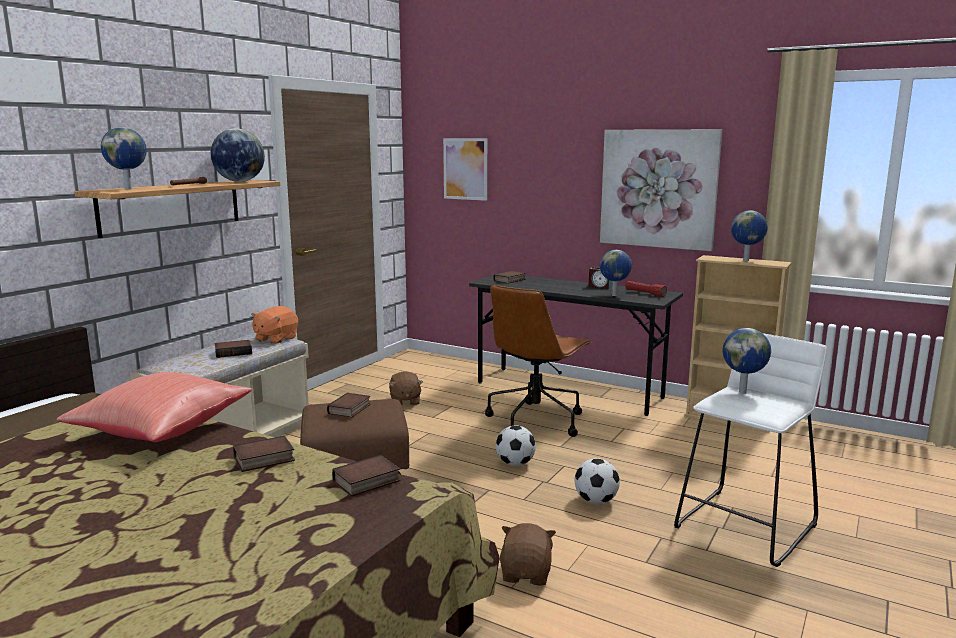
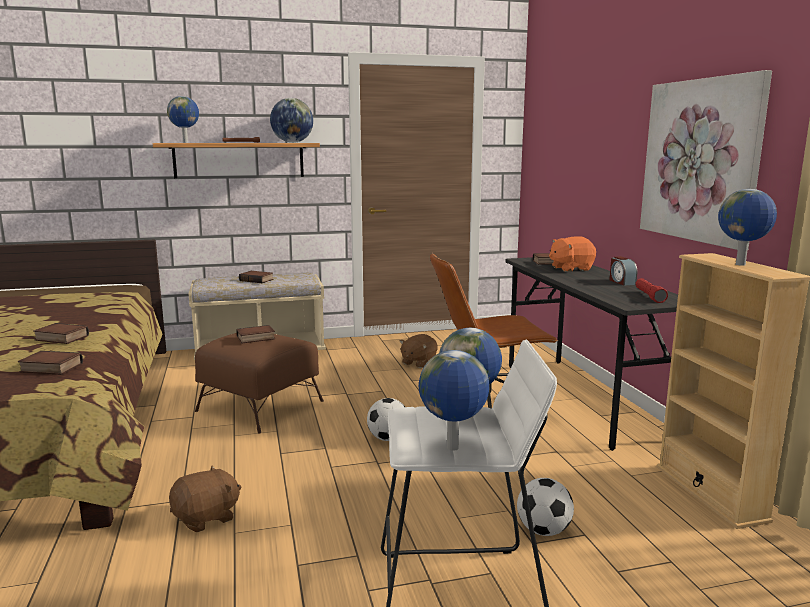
camera: 45 degrees right, 0 degrees up
(161, 430) = (84, 309): red pillow -> none
(275, 339) = (304, 278): orange plush toy -> orange plush toy (570, 268)
(465, 169) = (556, 140): picture -> none
(595, 501) = (378, 496): football -> football (543, 530)
(614, 295) = (606, 291): globe -> globe (453, 448)

